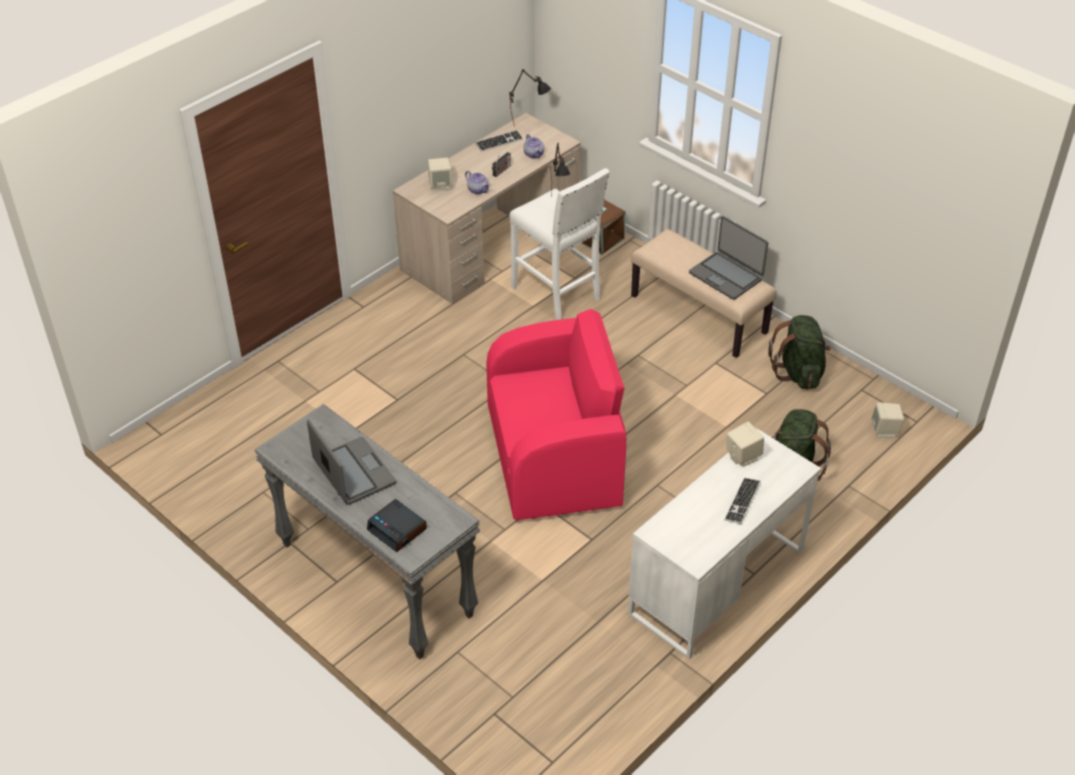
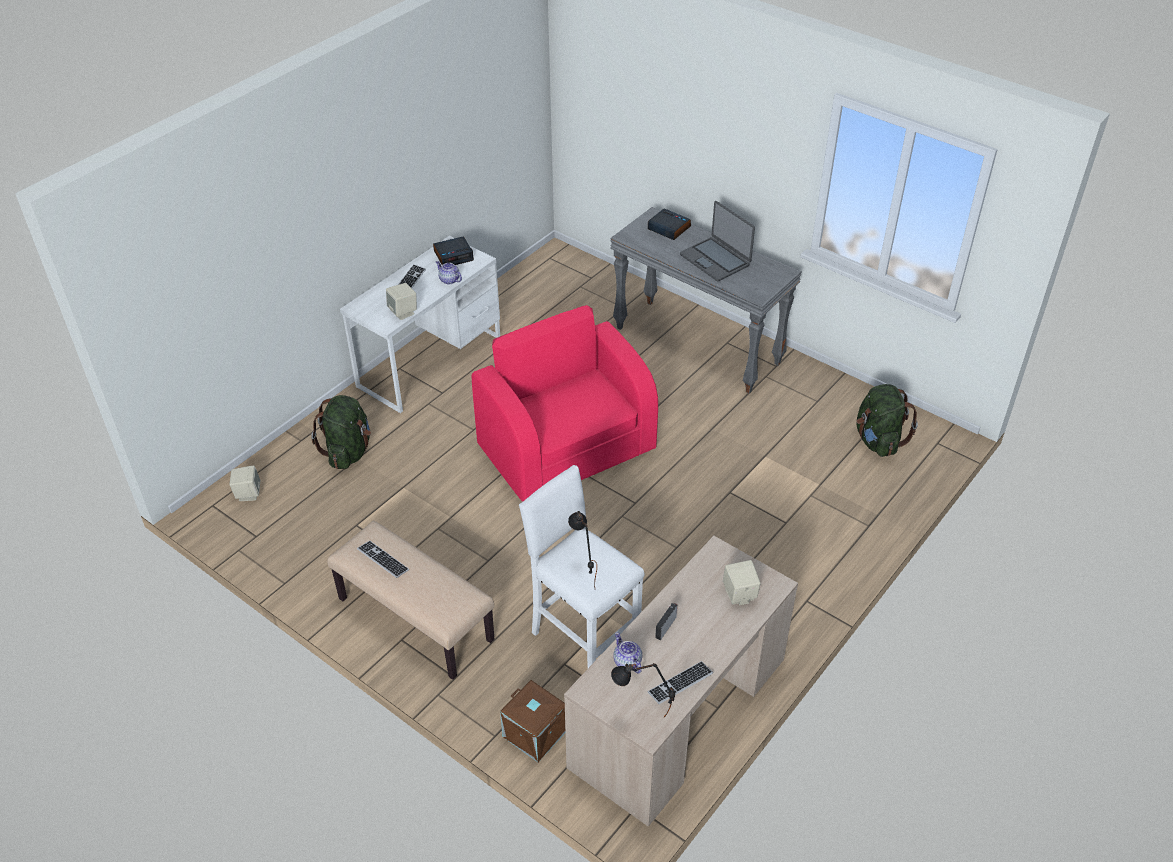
camera: 175 degrees right, 0 degrees up
(478, 190) = (689, 590): teapot -> teapot (449, 280)
(555, 457) = (567, 447): pink armchair -> pink armchair turned 75 degrees clockwise
(689, 541) = (454, 255): none -> alarm clock
(726, 276) = (383, 560): laptop -> keyboard
(798, 372) = (316, 551): green backpack -> green backpack (878, 440)

